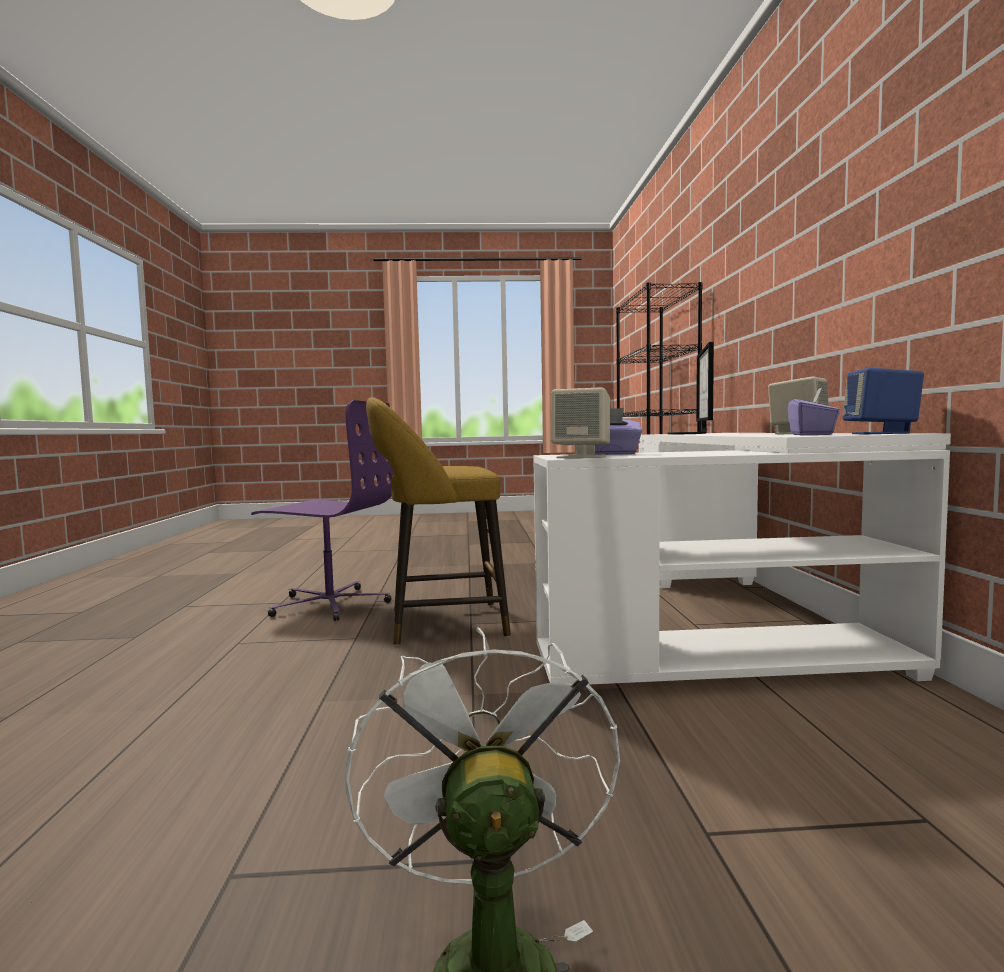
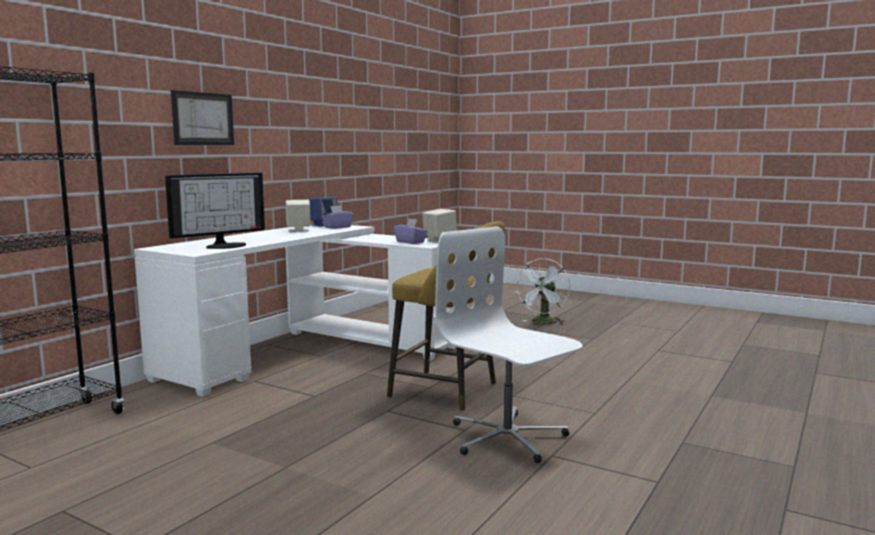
camera: 145 degrees left, 5 degrees up
(330, 604) = (507, 438): purple office chair -> white office chair
(788, 271) = (203, 118): none -> picture

